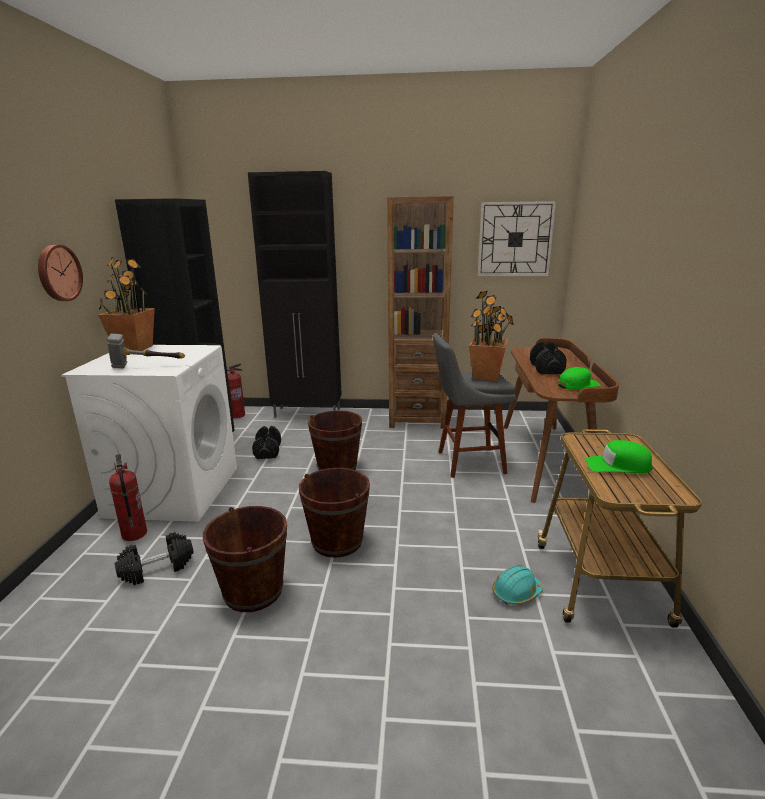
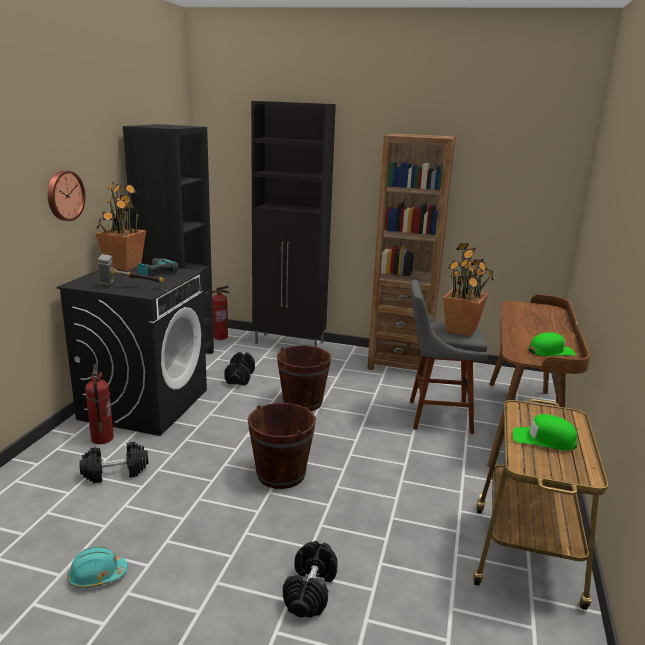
camera: 10 degrees right, 0 degrees up
(170, 351) = (154, 272): none -> power drill
(174, 491) = (144, 404): white washing machine -> black washing machine
(253, 591) = (193, 506): brown bucket -> none
(515, 239) = (523, 185): wall clock -> none
(516, 593) = (437, 550): turquoise hard hat -> turquoise hard hat (97, 576)
(546, 368) = (527, 329): black dumbbell -> black dumbbell (310, 590)

